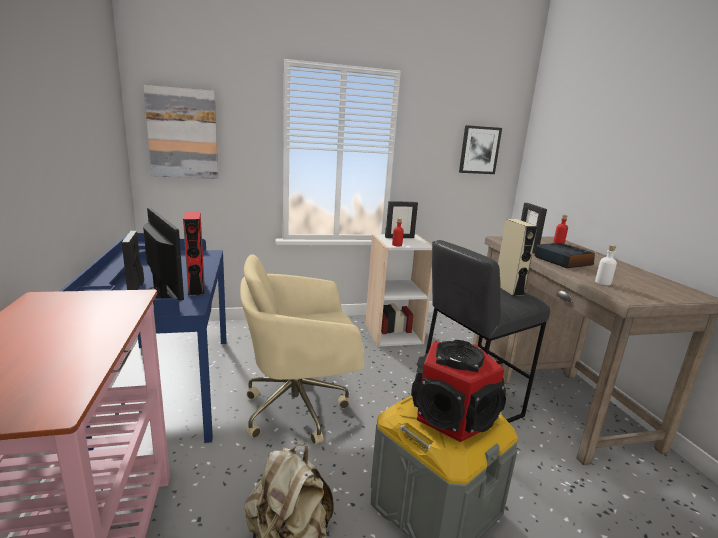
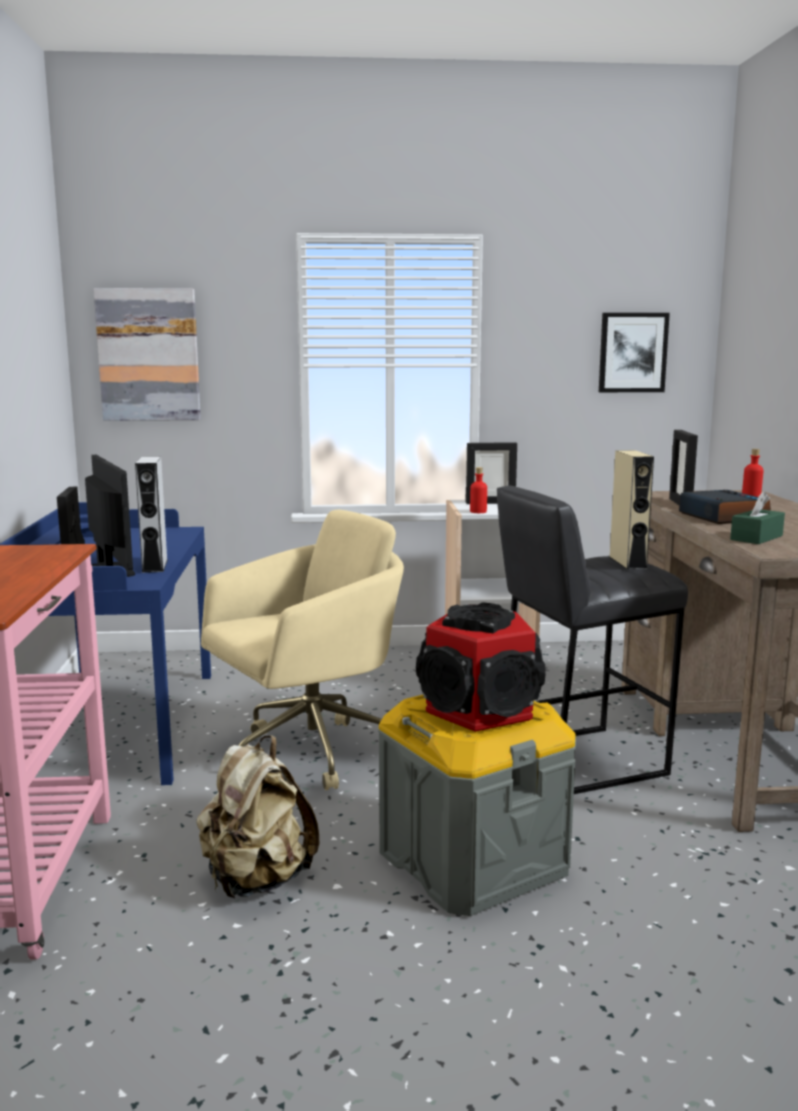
camera: 10 degrees right, 5 degrees down
(196, 288) = (155, 566): red speaker -> grey speaker
(300, 410) = (306, 756): beige office chair -> beige office chair turned 150 degrees clockwise
(603, 282) = (756, 538): white bottle -> green tissue box

